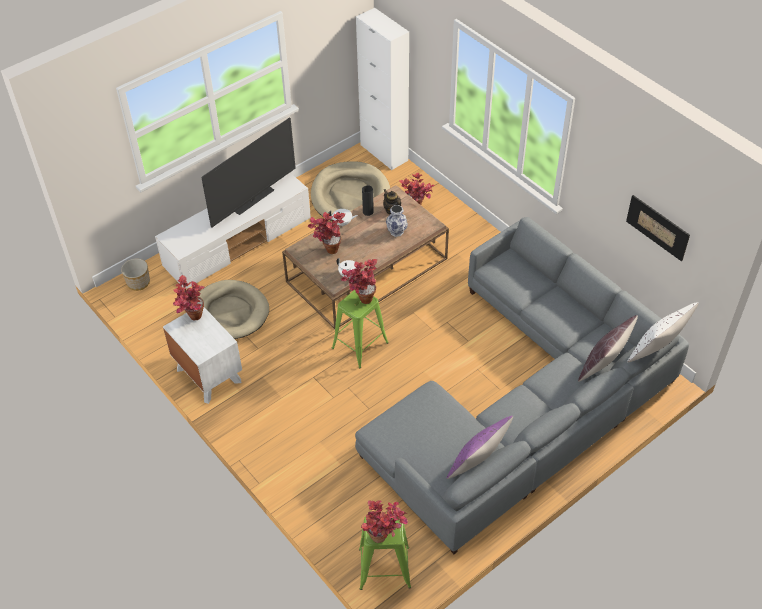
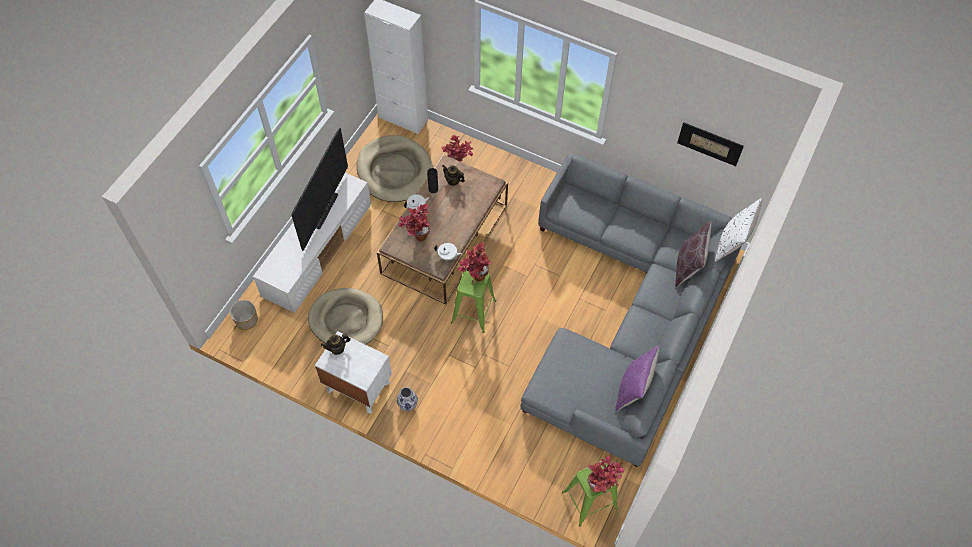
camera: 25 degrees left, 10 degrees up
(192, 319) = (337, 348): potted plant -> teapot
(397, 231) = (467, 200): vase -> vase (408, 404)

